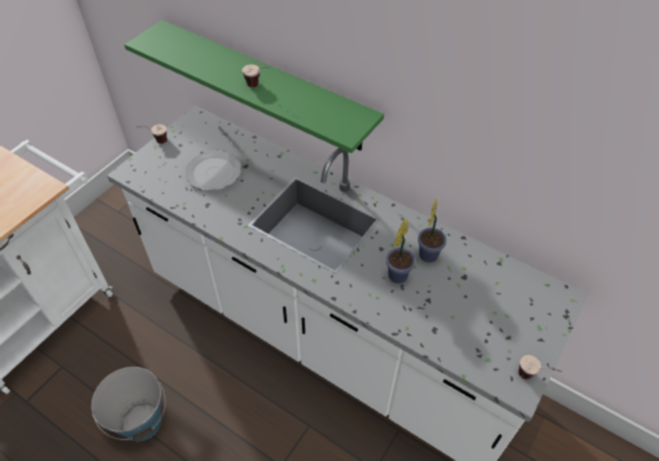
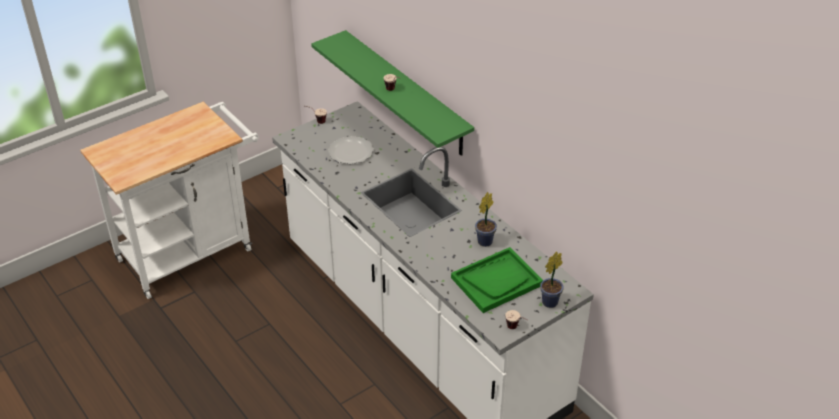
camera: 20 degrees right, 10 degrees down
(142, 421) = (243, 345): bucket -> none
(399, 273) = (456, 247): potted plant -> potted plant (551, 301)
(471, 309) = (496, 281): none -> green tray

